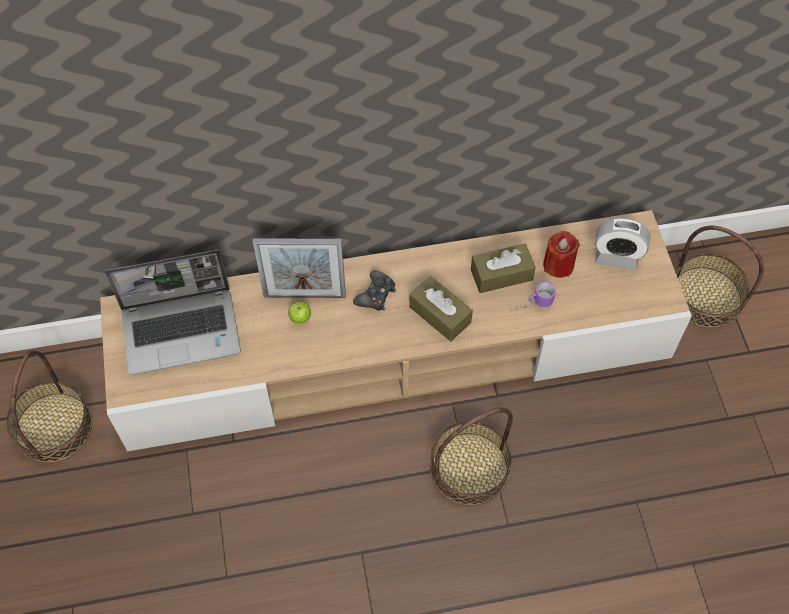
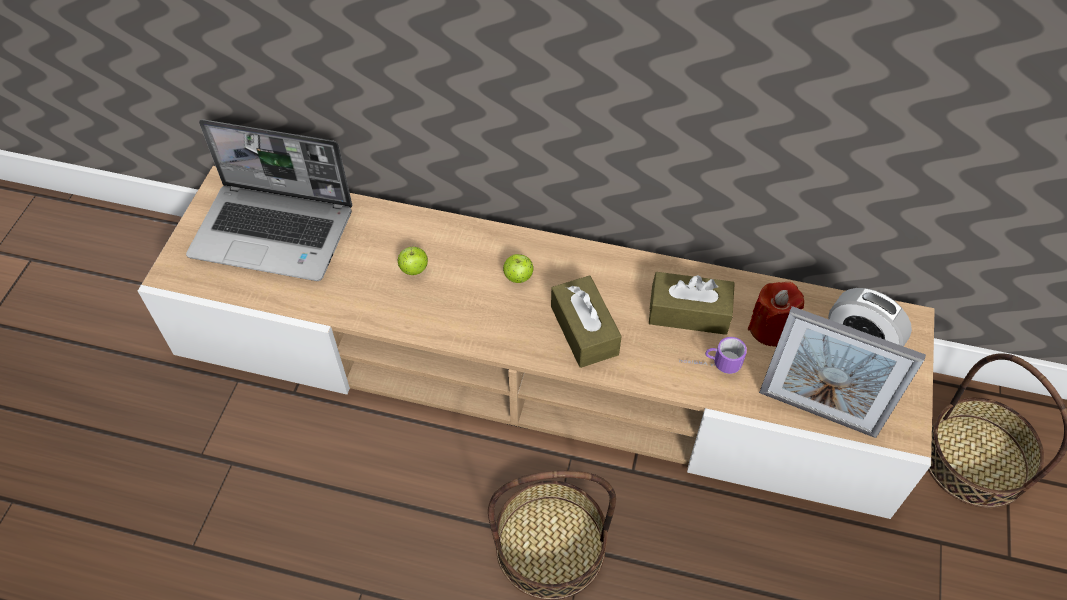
camera: 25 degrees right, 5 degrees down
(53, 427) = (119, 298): basket -> none
(304, 296) = (434, 247): picture frame -> picture frame (817, 412)
(376, 295) = (518, 277): black game controller -> apple

